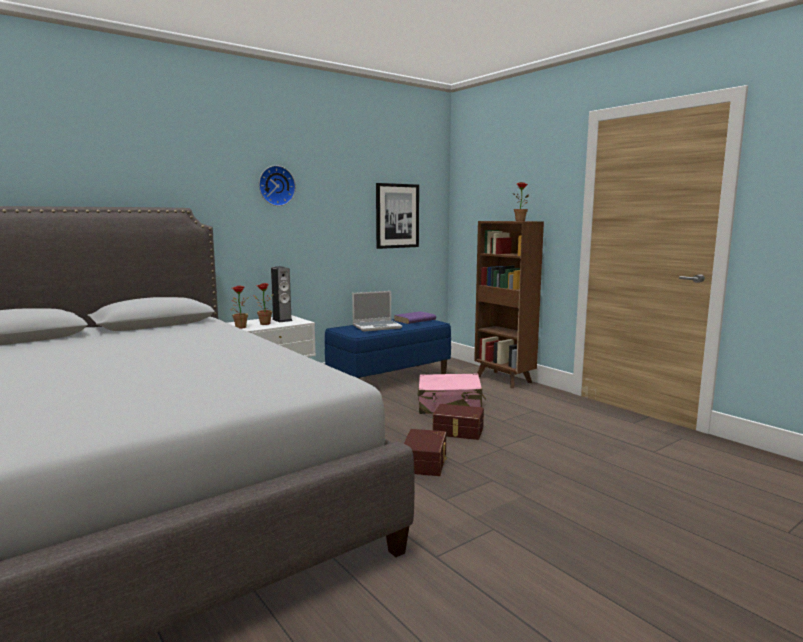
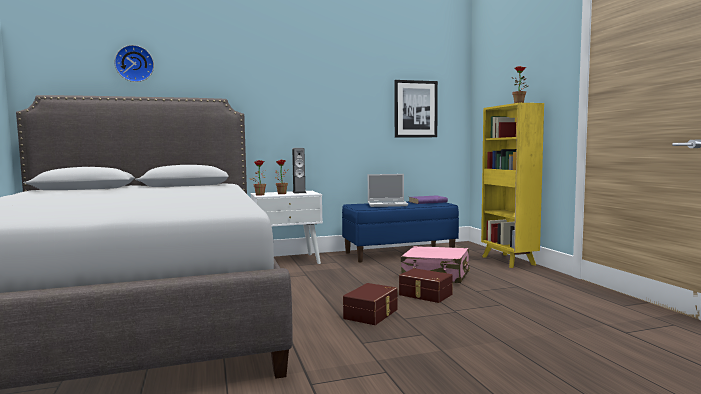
camera: 20 degrees right, 5 degrees down
(276, 186) = (301, 82): wall clock -> wall clock (134, 64)
(504, 380) = (508, 261): brown bookcase -> yellow bookcase

